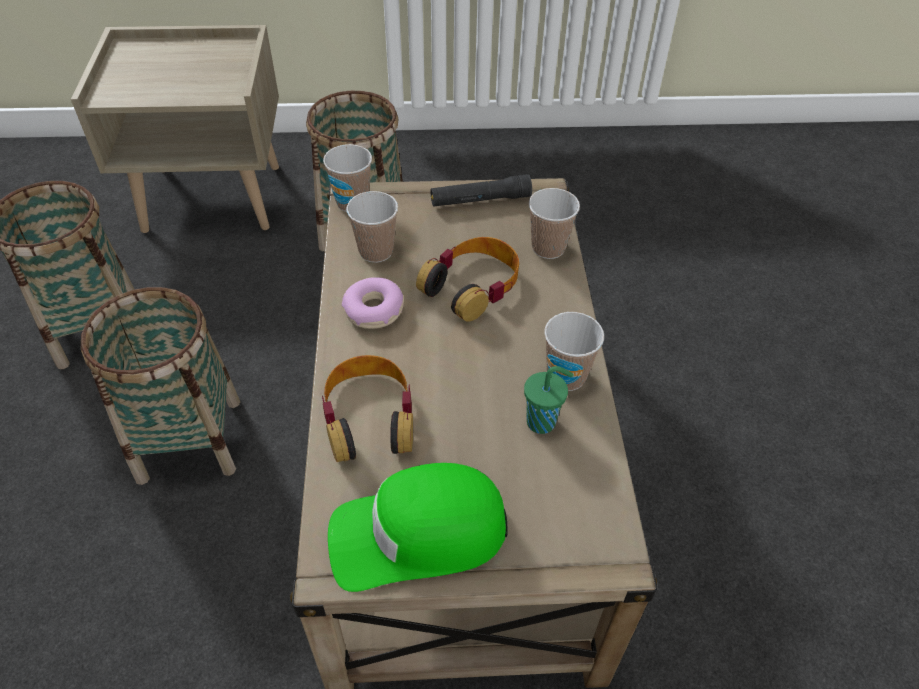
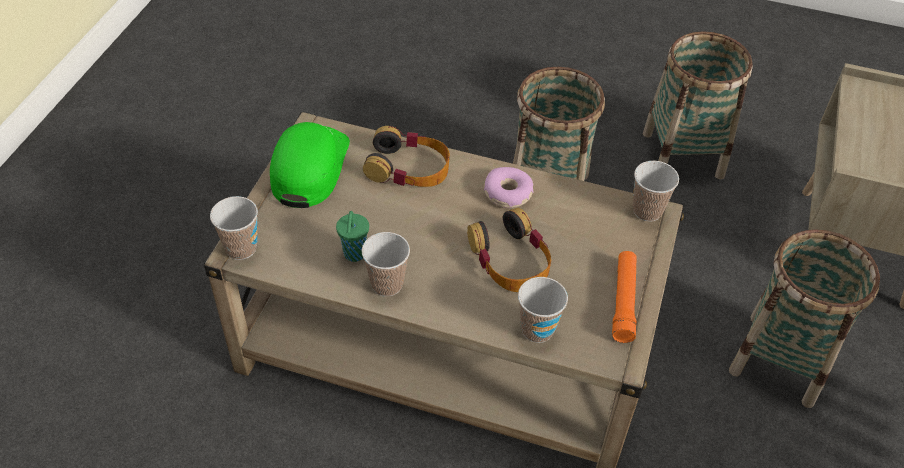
camera: 110 degrees right, 0 degrees up
(376, 251) = (576, 211): cup -> cup (241, 248)
(480, 200) = (623, 301): black flashlight -> orange flashlight

